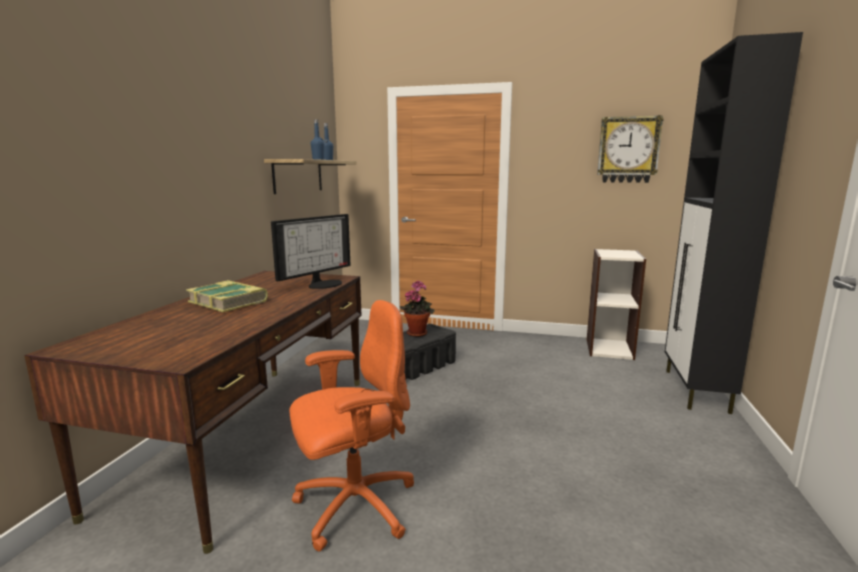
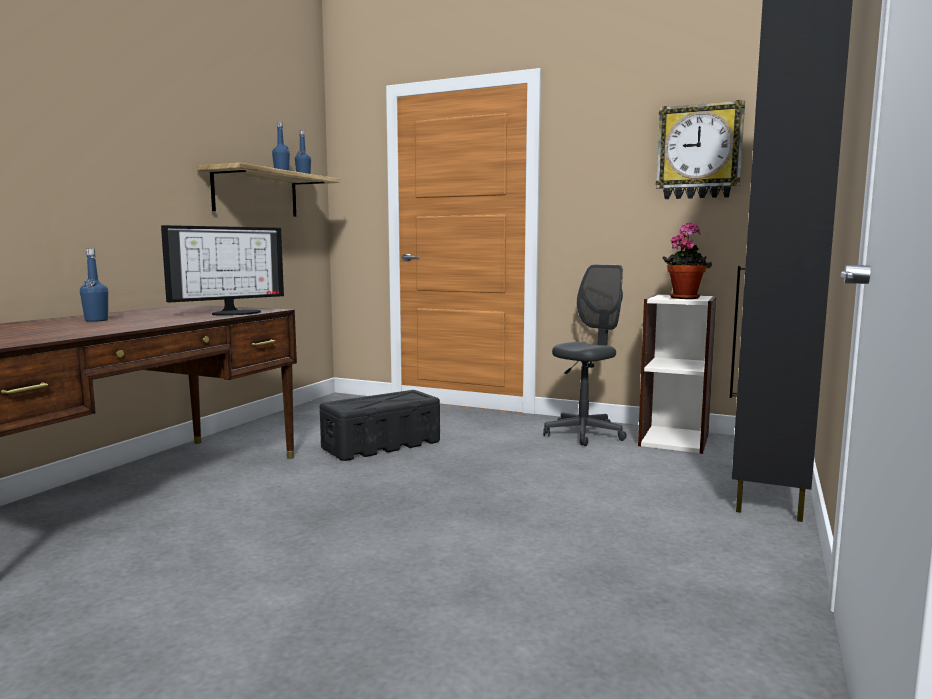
camera: 10 degrees right, 5 degrees down
(228, 302) = (96, 320): book -> blue bottle
(354, 506) = (179, 573): orange office chair -> none
(417, 333) = (386, 397): potted plant -> potted plant (685, 298)
(548, 348) = (584, 434): none -> grey office chair

